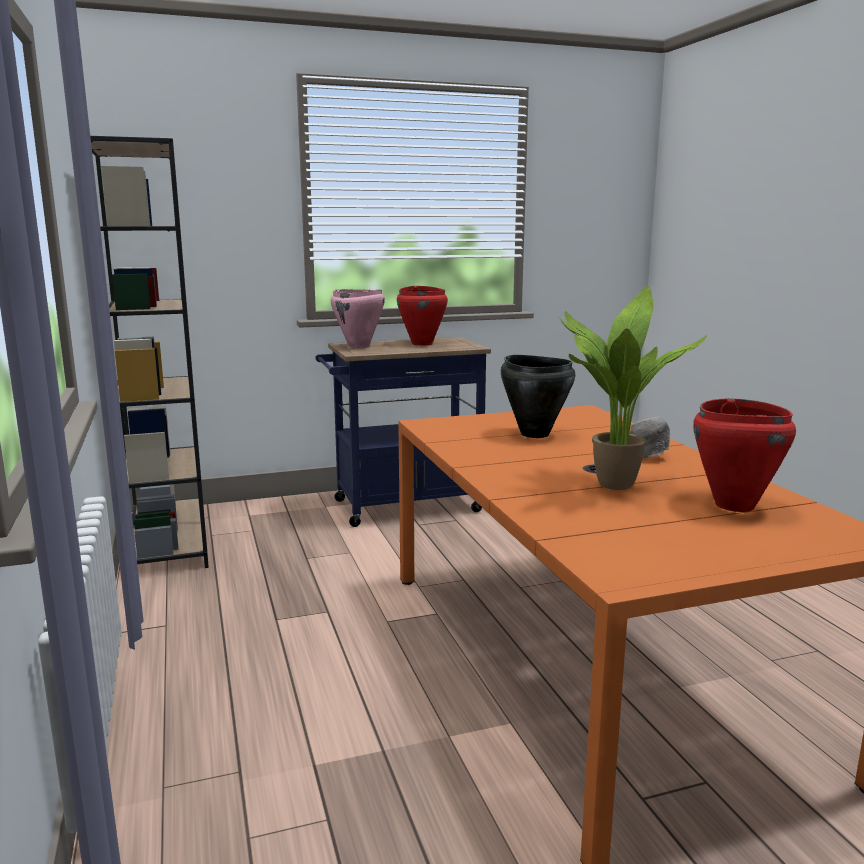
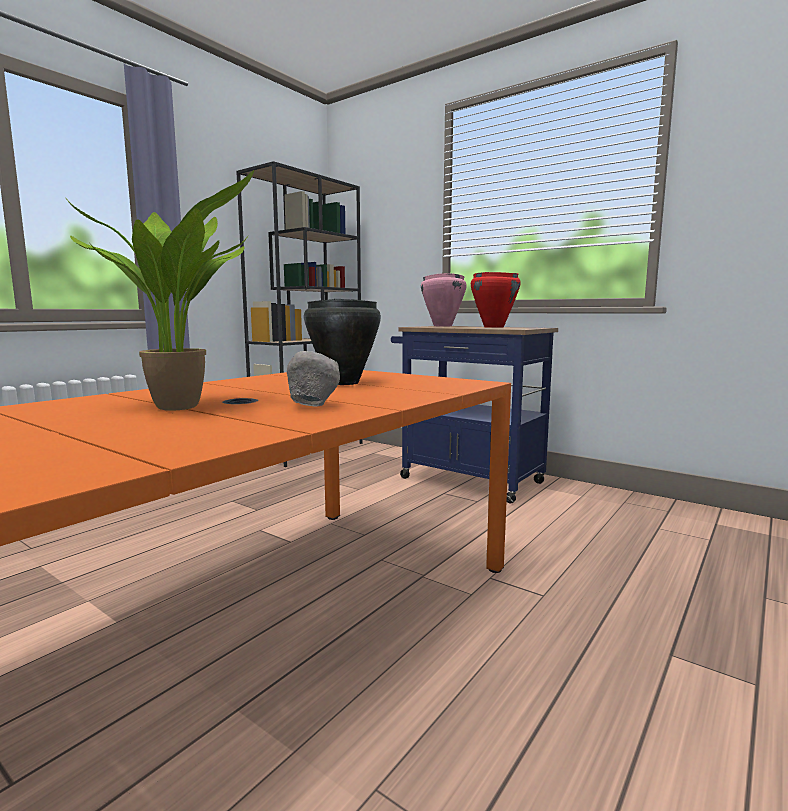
camera: 55 degrees right, 5 degrees down
(734, 505) = (121, 439): red cooking pot -> none

